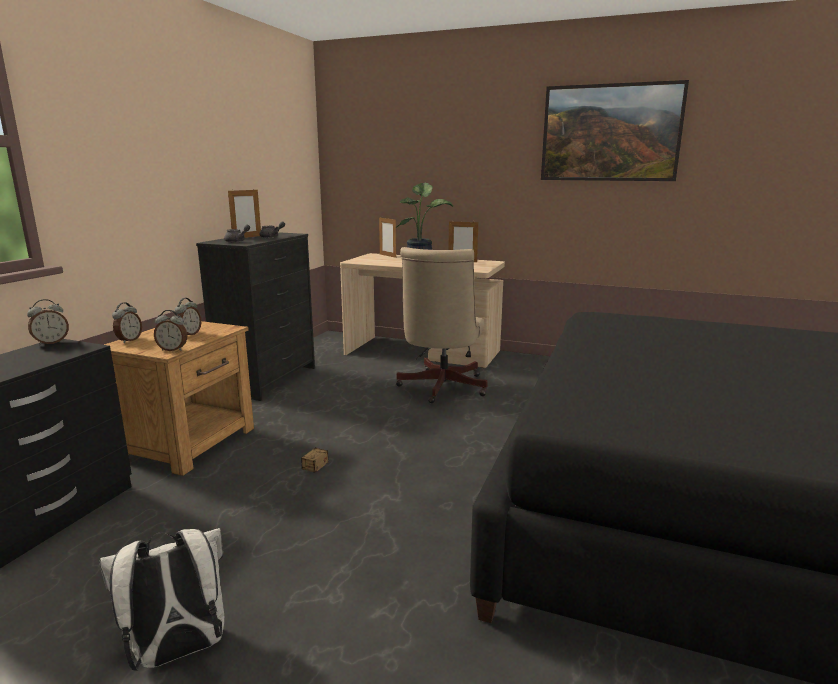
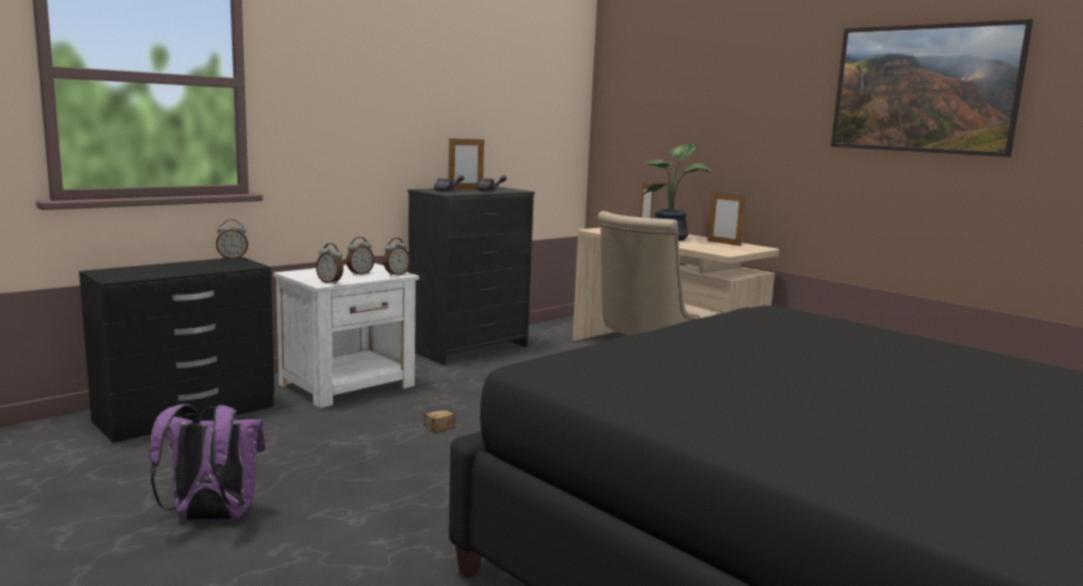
camera: 25 degrees right, 5 degrees down
(129, 340) = (306, 271): alarm clock -> alarm clock (396, 274)
(178, 651) = (211, 518): white backpack -> purple backpack
(190, 442) = (349, 385): brown nightstand -> white nightstand

